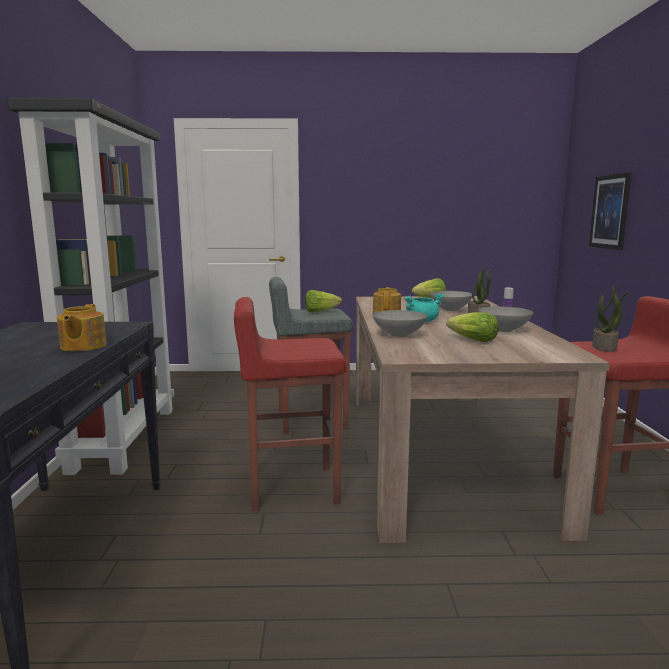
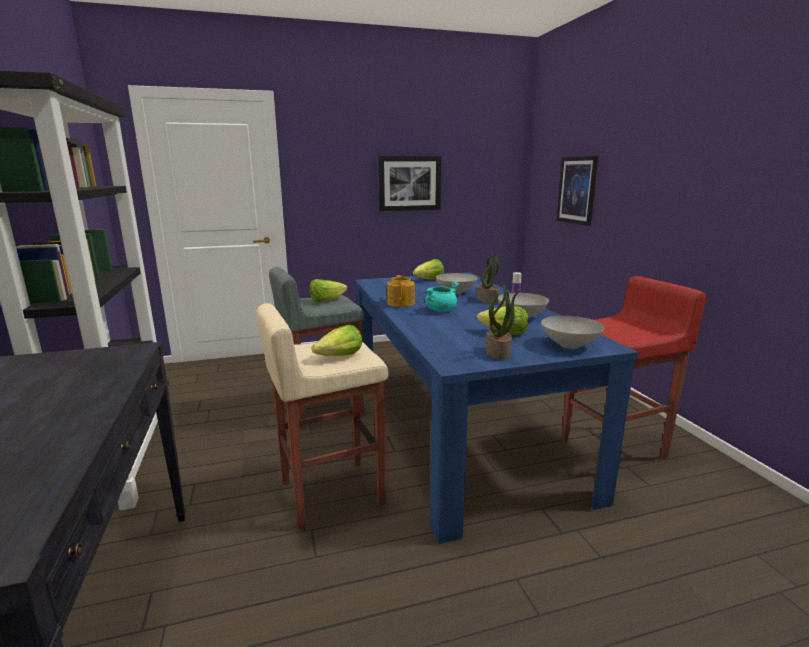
camera: 15 degrees left, 5 degrees up
(82, 346) = (94, 397): teapot -> none
(291, 487) = (330, 492): red stool -> beige stool
(304, 349) = (340, 357): none -> lettuce
(400, 335) = (432, 332): grey bowl -> grey bowl (571, 345)
(428, 206) = (409, 183): none -> picture
(439, 451) = (456, 428): beige dining table -> blue dining table
(605, 347) = (610, 327): potted plant -> potted plant (498, 353)

